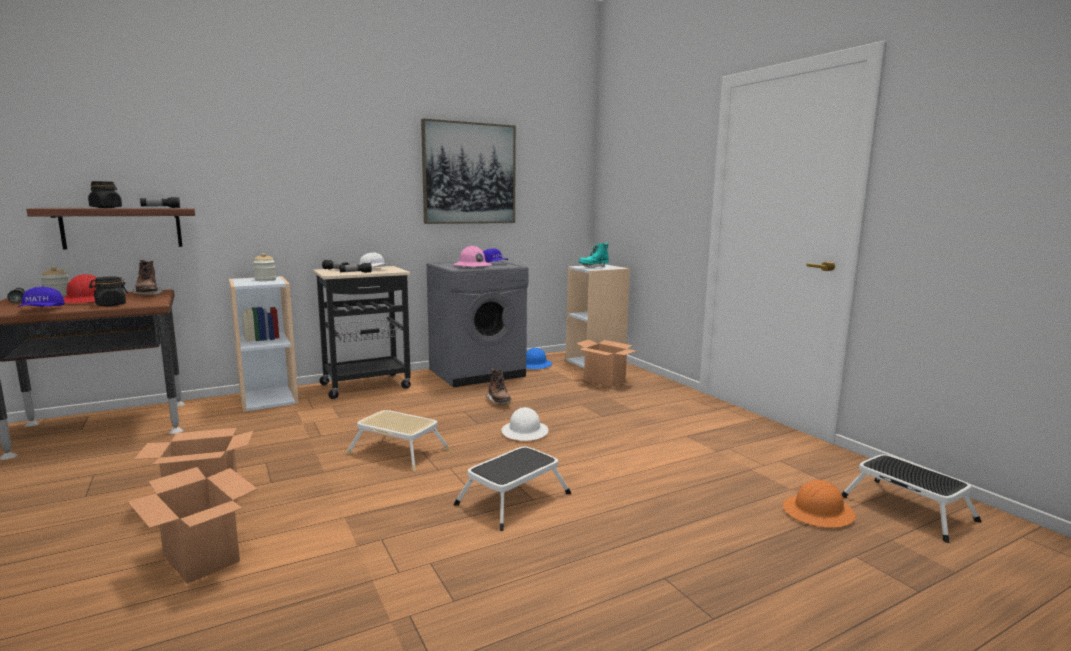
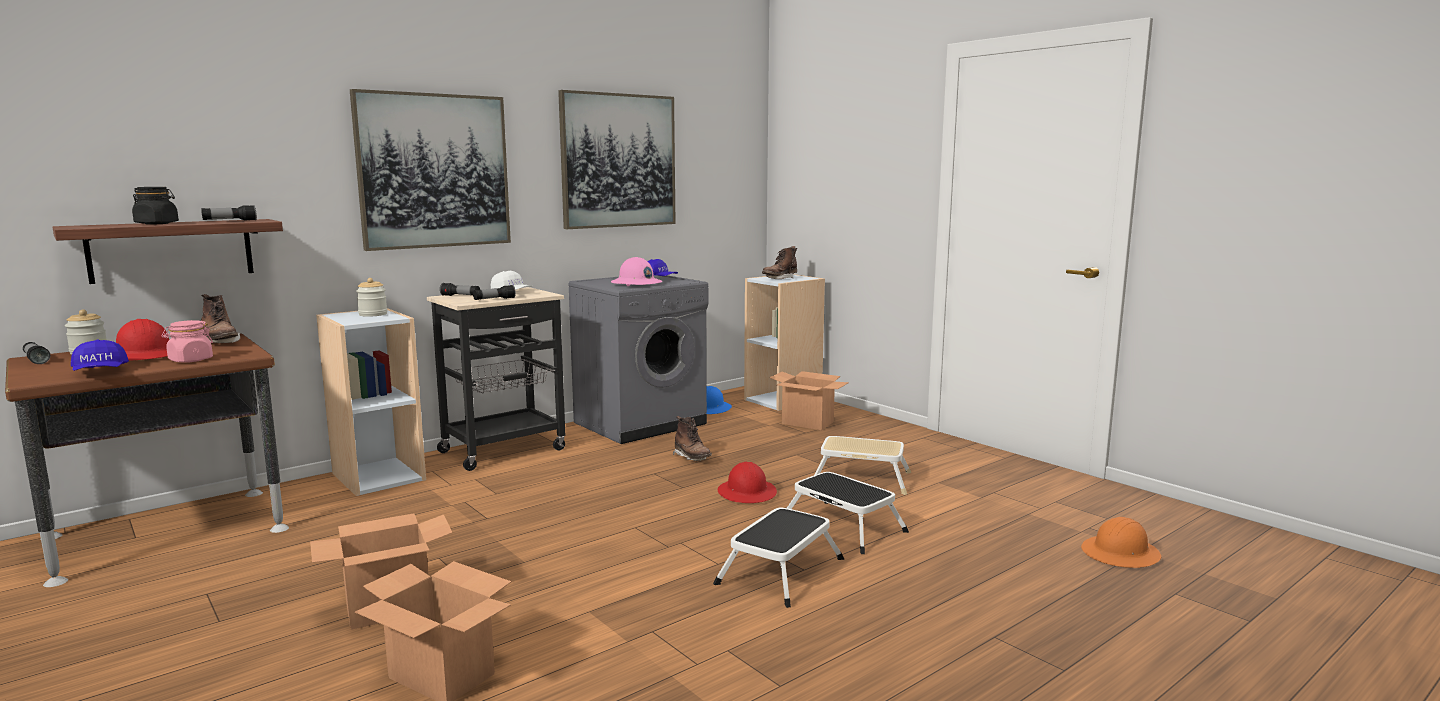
camera: 10 degrees left, 0 degrees up
(110, 305) = (190, 360): black jar -> pink jar
(321, 177) = (434, 171): none -> picture
(398, 451) = (603, 529): beige step ladder -> beige step ladder (861, 479)
(525, 432) = (747, 493): white hard hat -> red hard hat
(593, 267) = (779, 279): turquoise boot -> brown boot
(907, 509) = (1207, 541): black step ladder -> black step ladder (842, 526)

